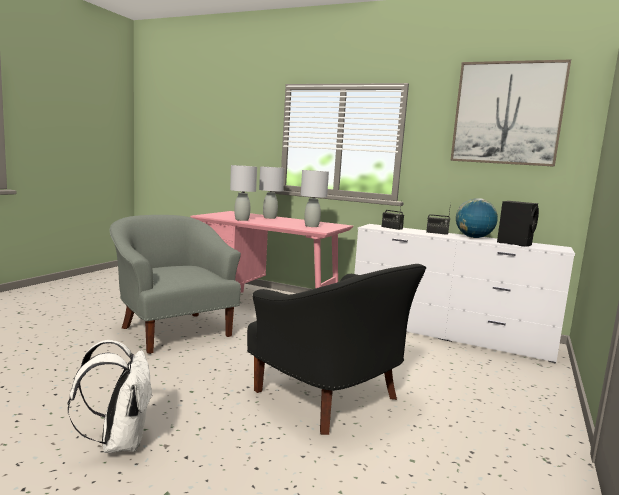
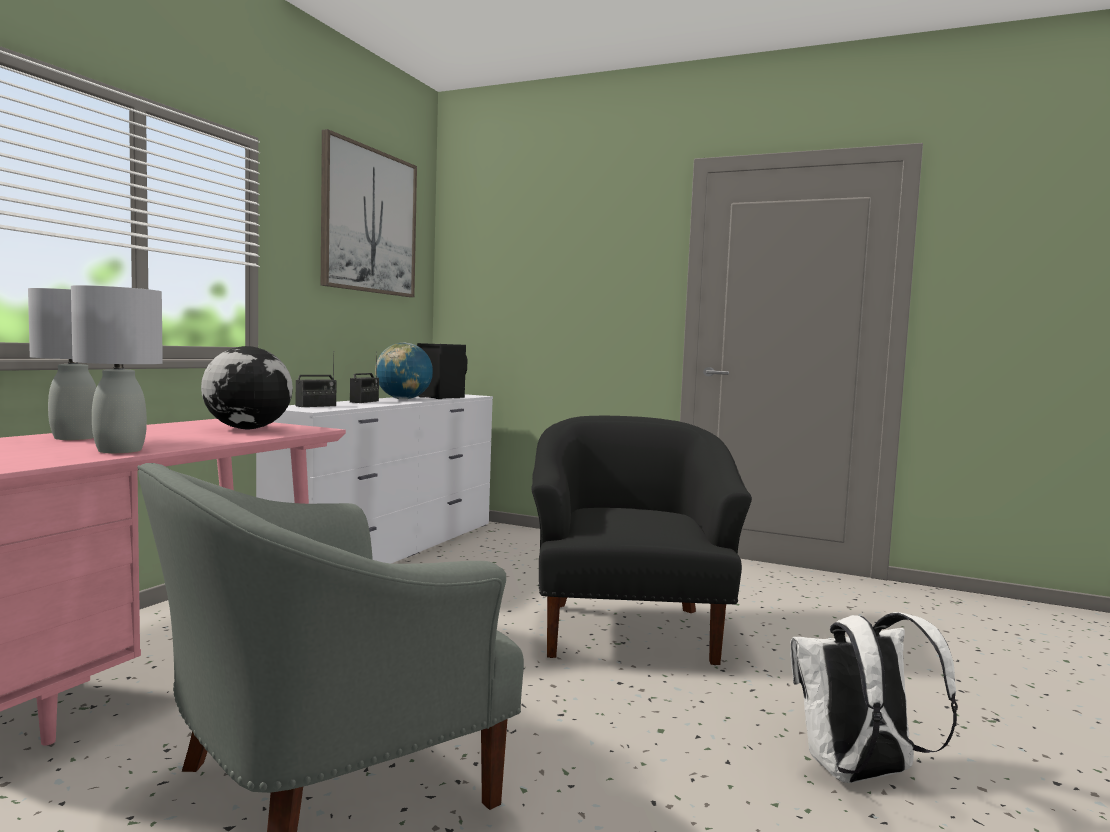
camera: 90 degrees left, 5 degrees down
(312, 226) = (247, 429): grey table lamp -> globe
(331, 398) = (628, 629): black armchair -> black armchair turned 45 degrees counterclockwise

